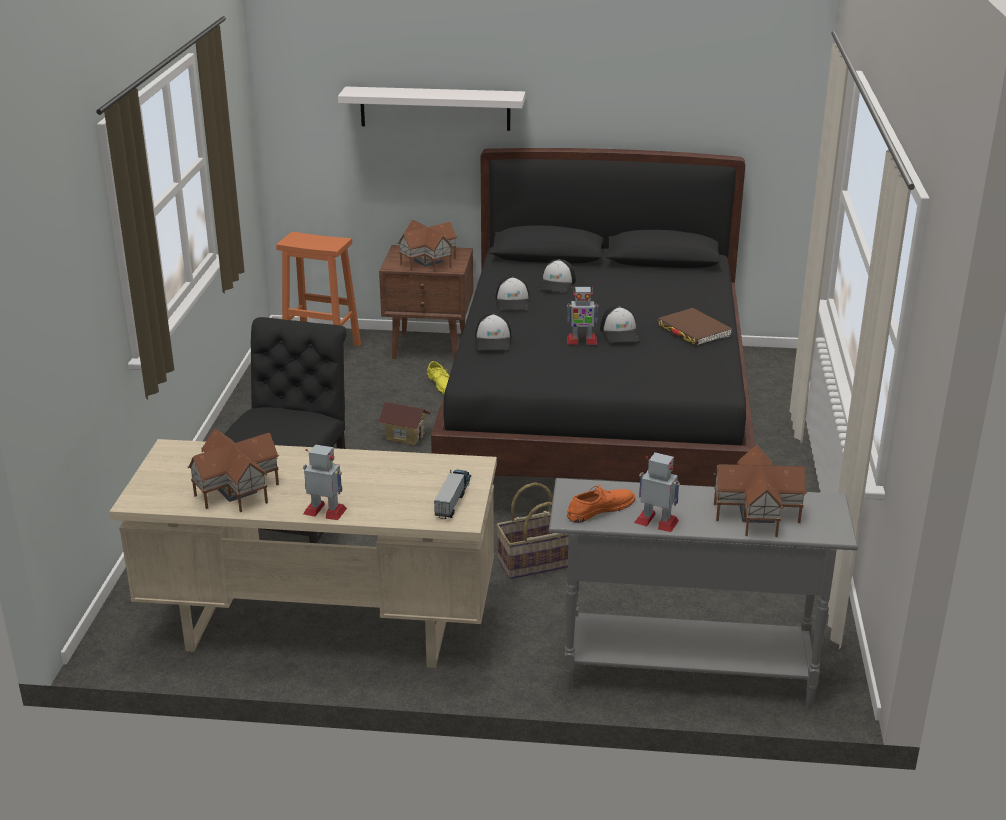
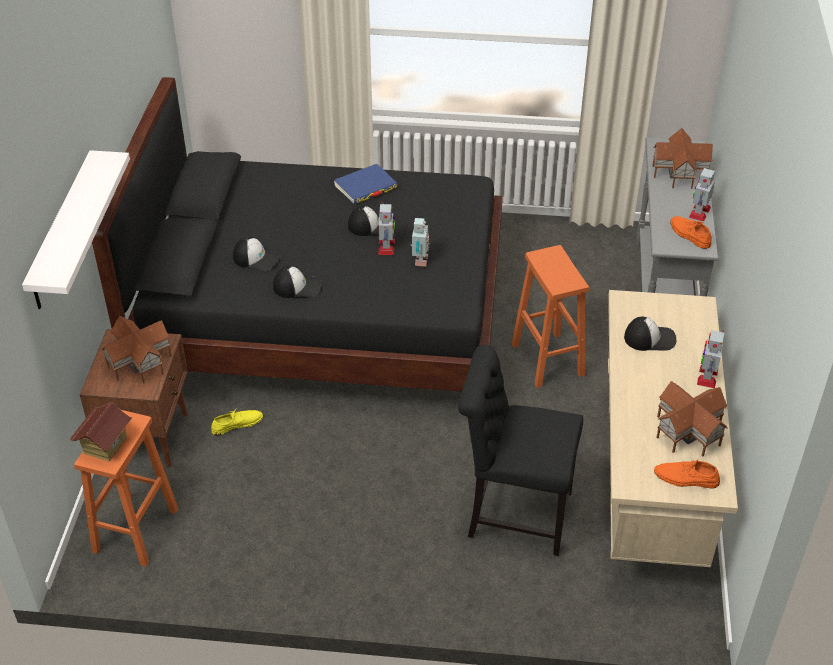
camera: 90 degrees left, 15 degrees up
(165, 482) = (686, 478): none -> orange shoe
(405, 436) = (344, 447): toy house -> toy house (105, 445)
(453, 498) = (674, 310): toy truck -> none
(493, 341) = (389, 297): cap -> cap (650, 338)
(536, 563) = (548, 360): basket -> orange stool
(556, 357) = (419, 261): none -> toy robot
(693, 330) = (365, 187): brown book -> blue book

